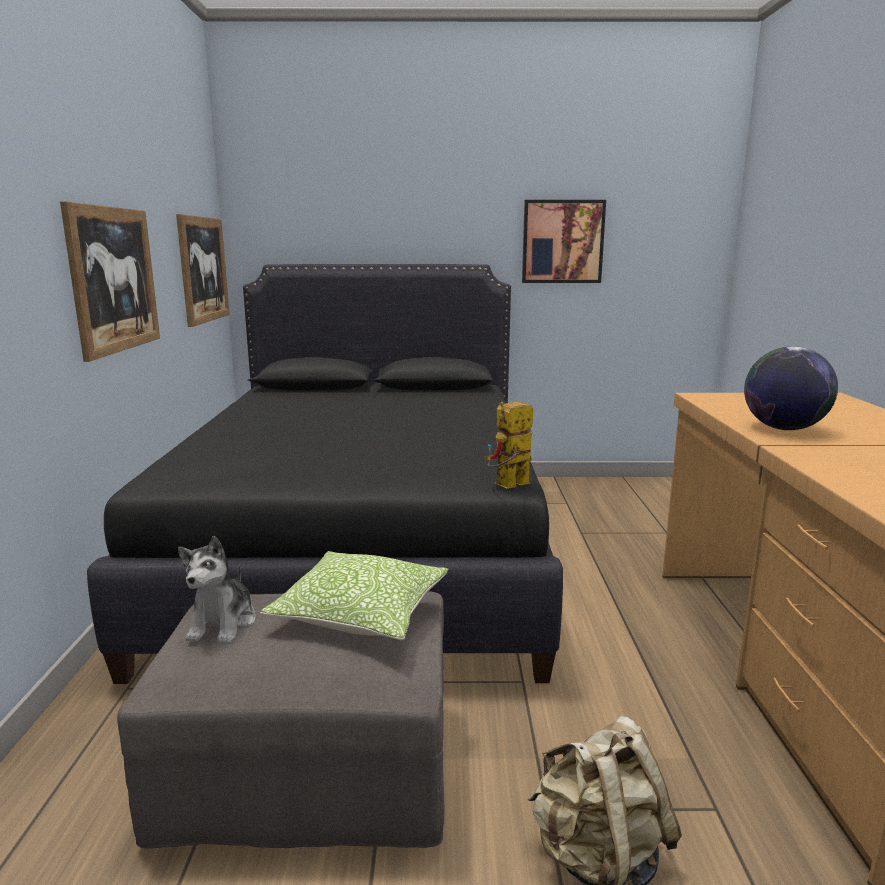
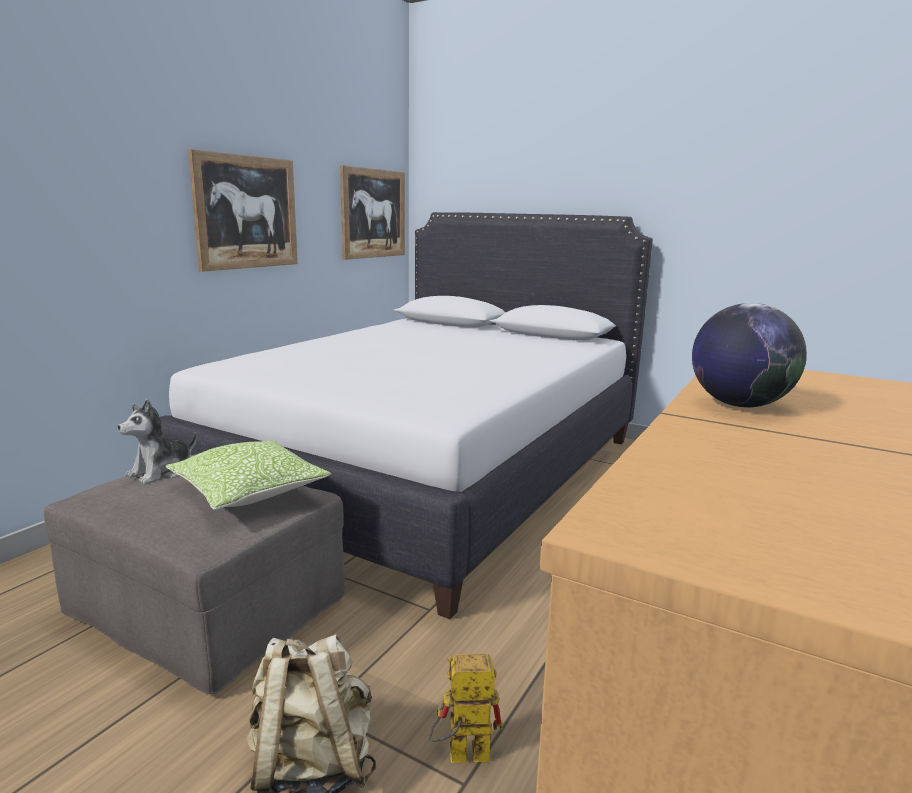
camera: 30 degrees right, 0 degrees up
(363, 550) = (430, 471): black bed -> white bed
(508, 486) = (439, 416): toy robot -> toy robot (459, 756)
(562, 242) = (717, 193): picture -> none

